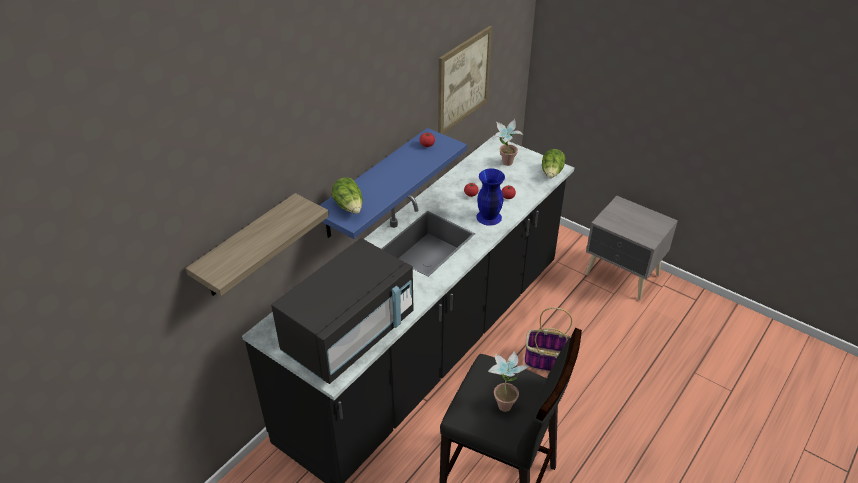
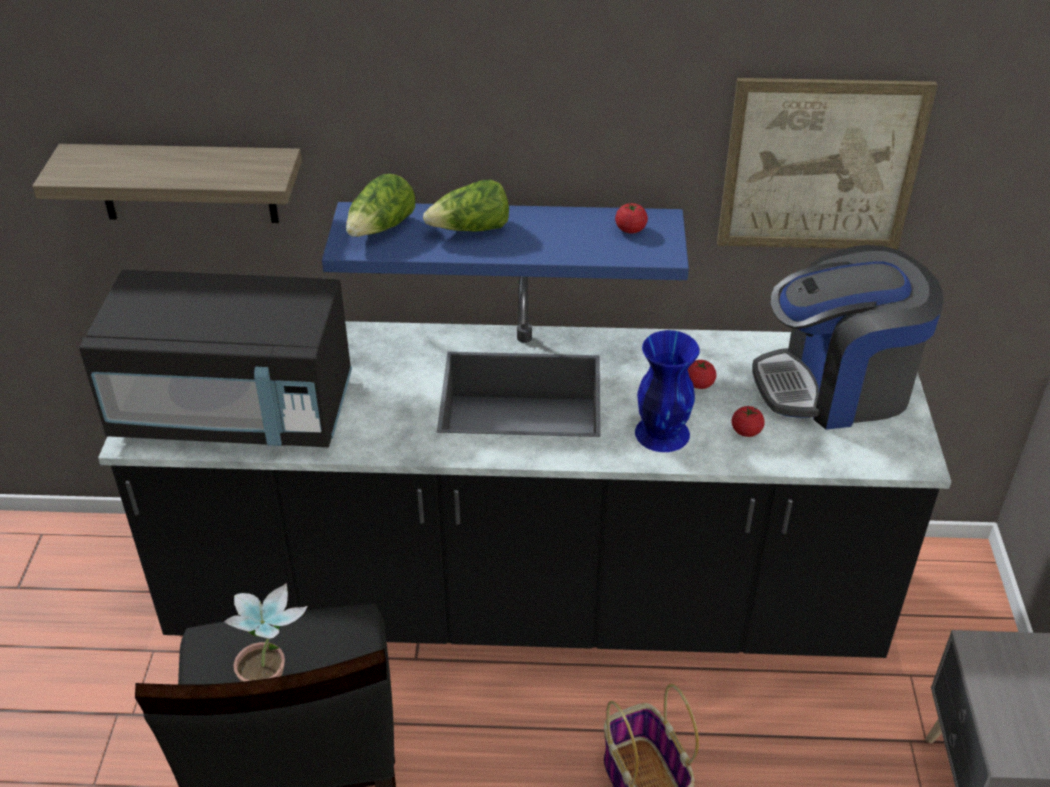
camera: 55 degrees right, 0 degrees up
(505, 164) = (836, 386): potted plant -> coffee machine
(552, 173) = (892, 457): lettuce -> lettuce (471, 230)

